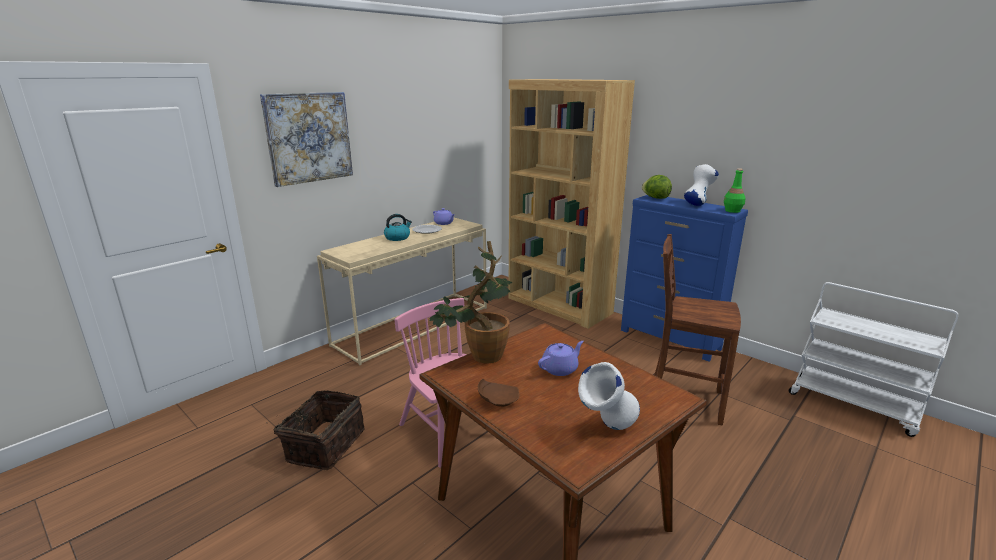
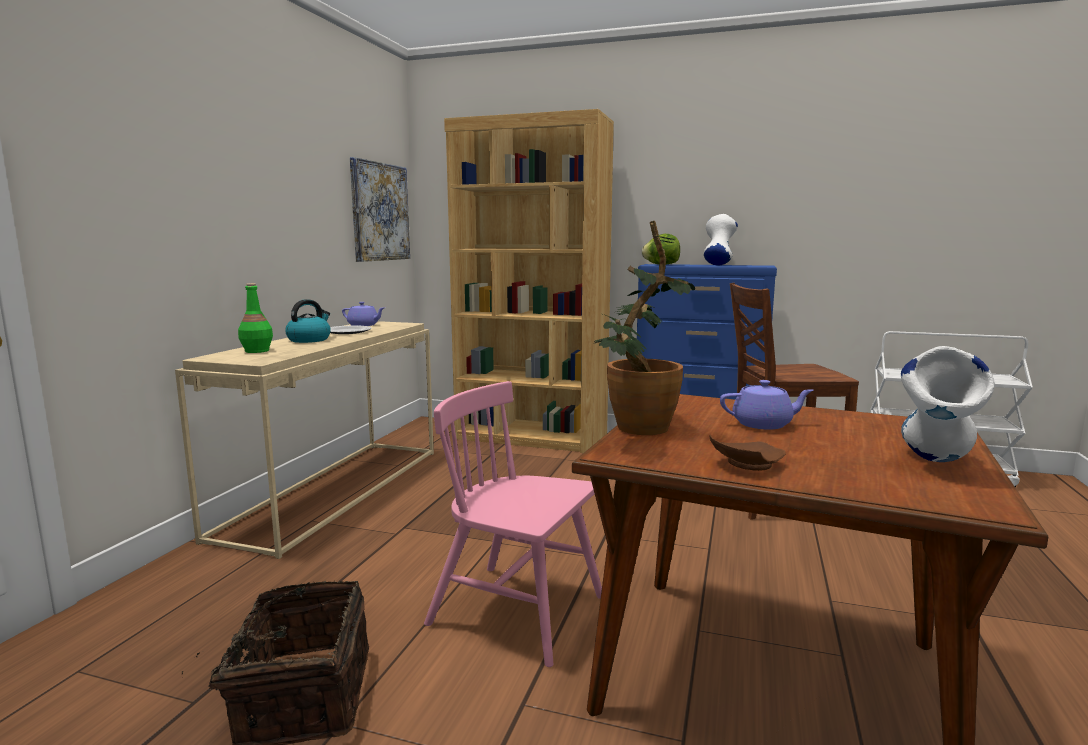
camera: 25 degrees left, 10 degrees down
(309, 137) = (158, 155): picture -> picture (380, 212)
(560, 369) = (763, 424): purple teapot -> purple teapot turned 60 degrees clockwise
(732, 211) = (764, 265): green bottle -> green bottle (257, 351)

